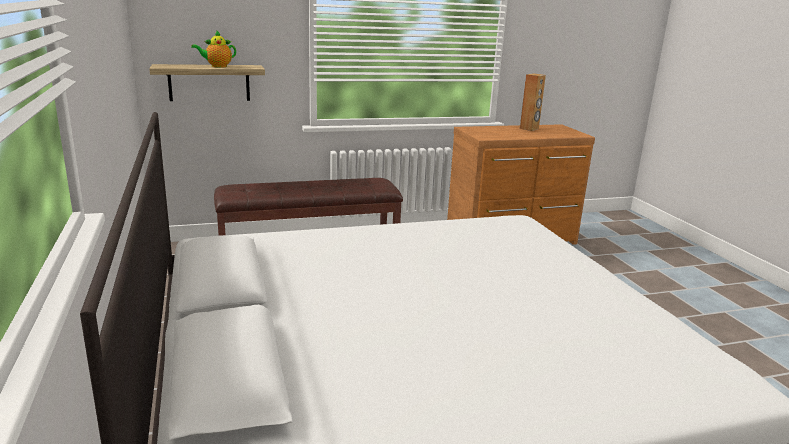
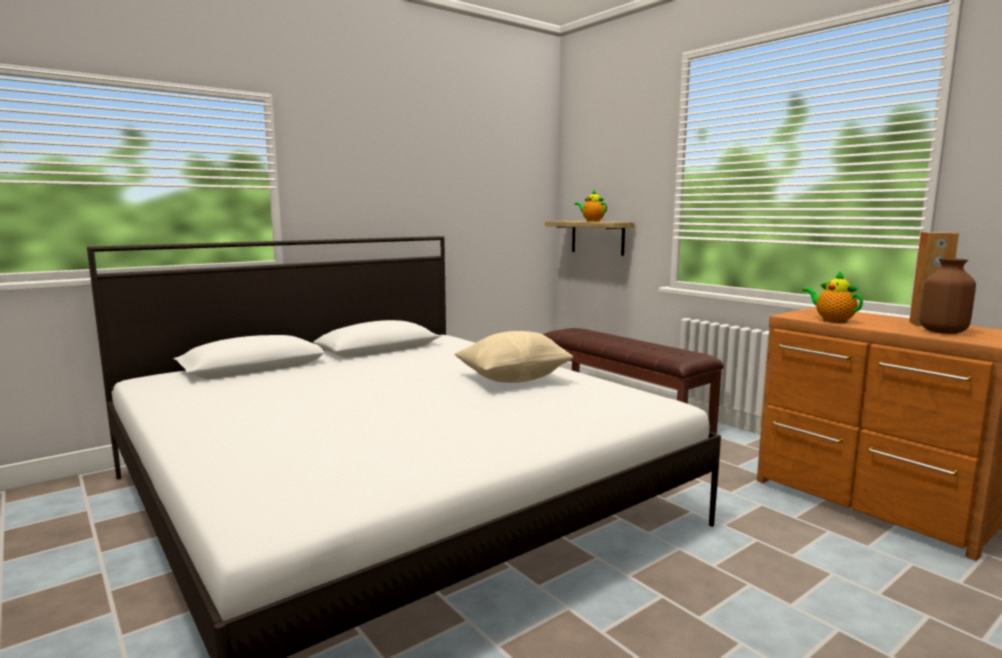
camera: 70 degrees right, 10 degrees down
(427, 246) = (513, 379): none -> beige pillow
(507, 136) = (832, 320): none -> teapot
(550, 132) = (942, 331): none -> brown vase

